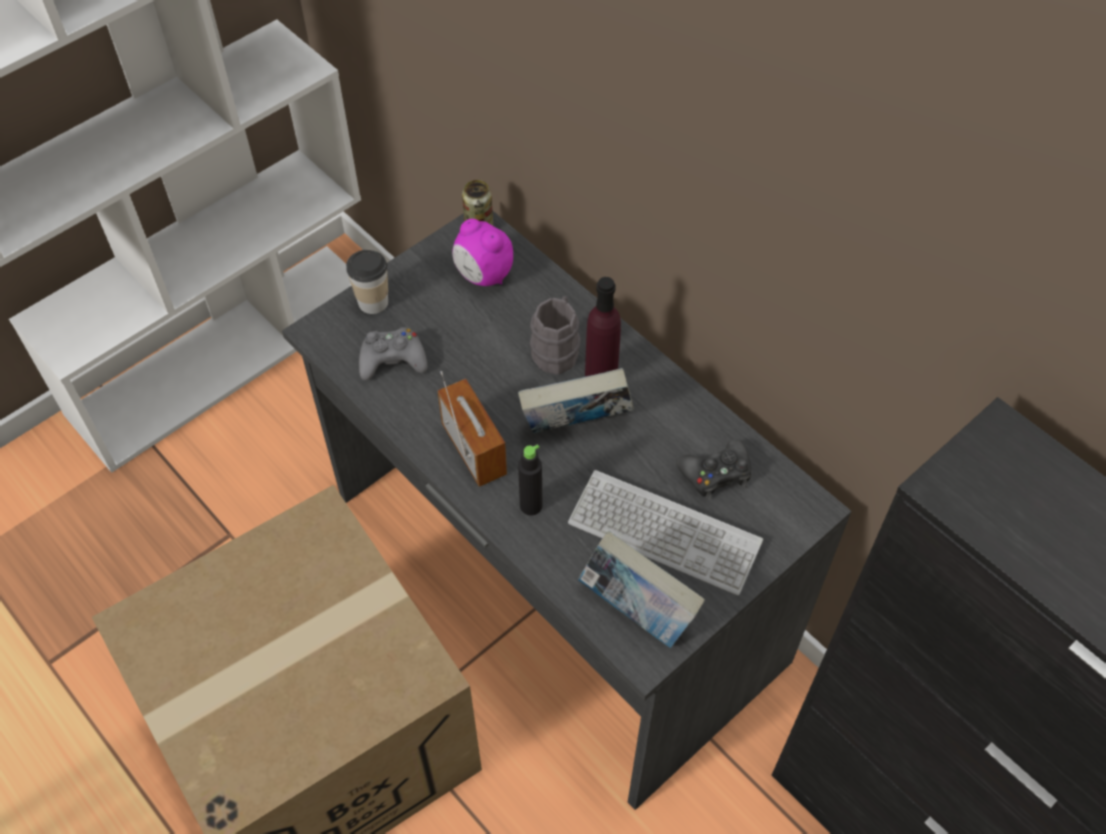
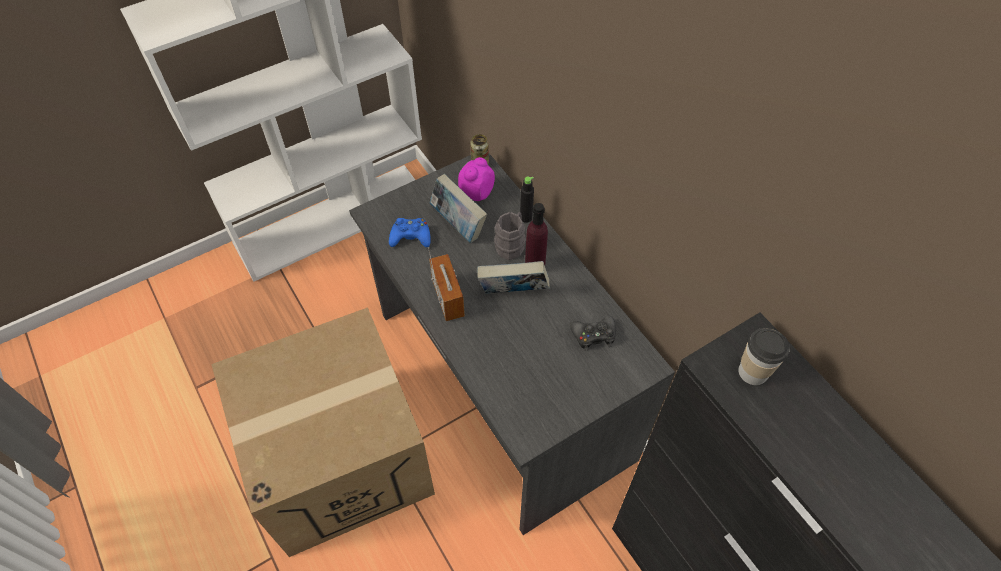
camera: 10 degrees right, 0 degrees up
(373, 302) = (406, 200): cup -> cup (753, 372)
(392, 360) = (411, 237): grey game controller -> blue game controller
(483, 276) = (476, 193): alarm clock -> alarm clock turned 75 degrees clockwise
(531, 505) = (475, 337): black bottle -> black bottle (526, 217)
(637, 611) = (526, 413): book -> book (458, 225)
(664, 533) = (553, 367): keyboard -> none

